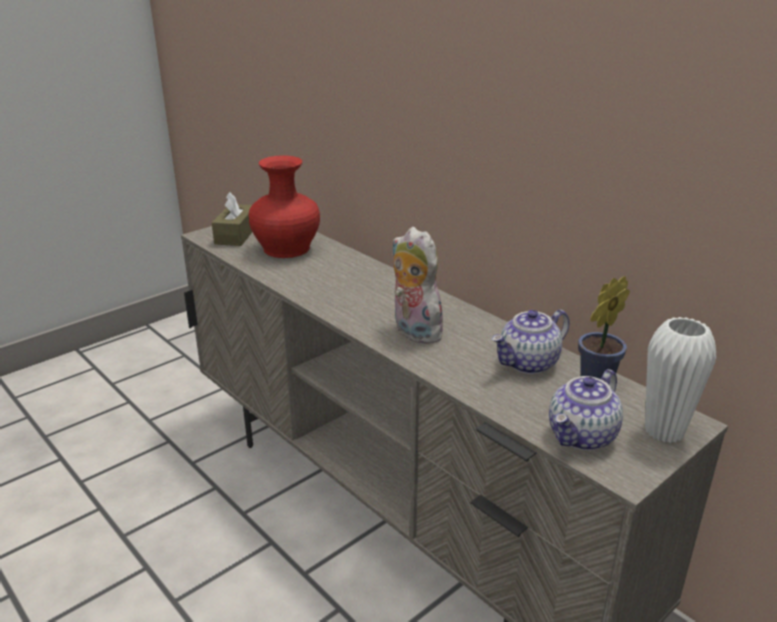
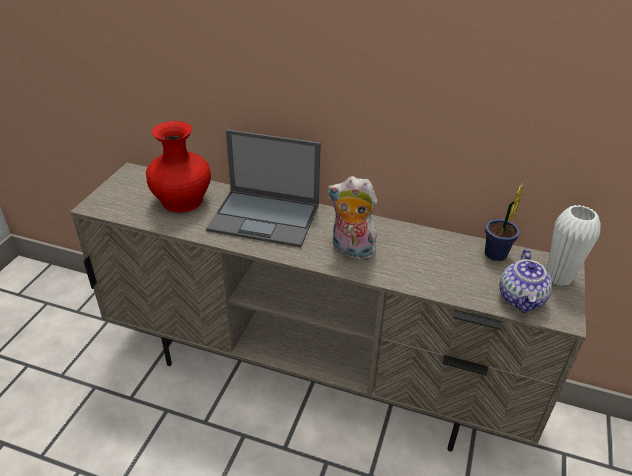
camera: 30 degrees left, 10 degrees up
(236, 235) = (124, 198): brown tissue box -> none
(353, 281) = (266, 217): none -> laptop
(528, 363) = (445, 253): teapot -> none

